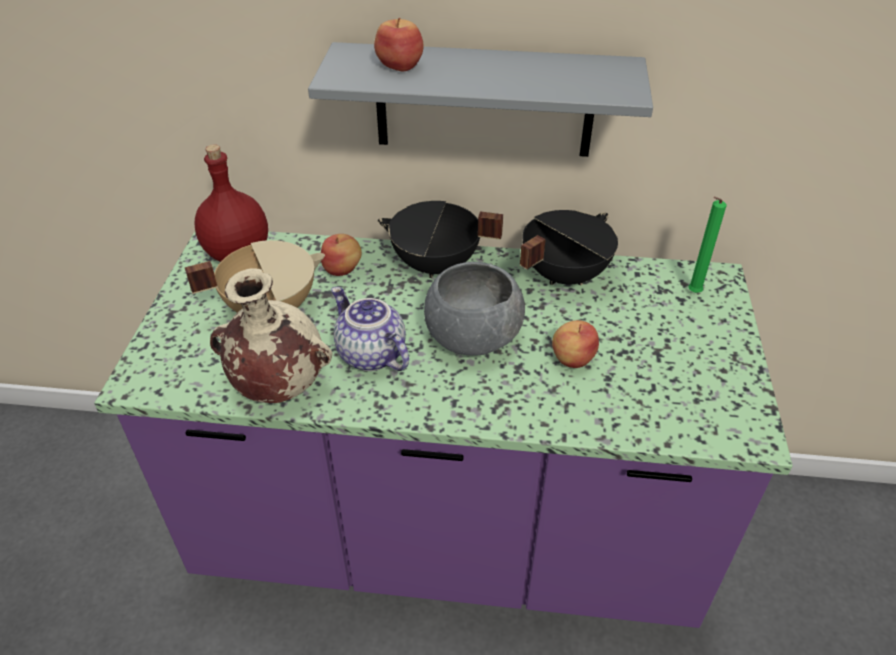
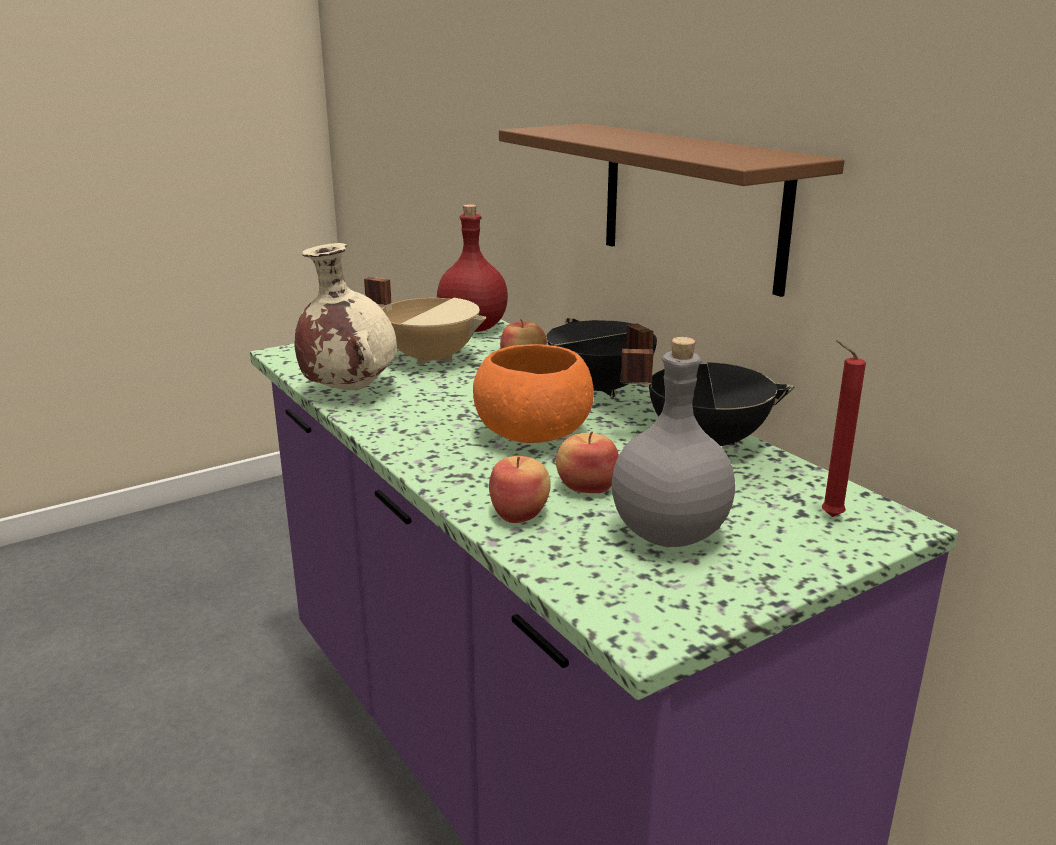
camera: 50 degrees right, 20 degrees down
(369, 355) = (436, 406): teapot -> none
(400, 65) = (596, 132): apple -> apple (520, 513)
(473, 336) = (533, 434): grey bowl -> orange bowl
(484, 101) = (691, 204): grey shelf -> brown shelf
(662, 362) = (670, 535): none -> grey bottle
(692, 293) = (827, 516): green candle -> red candle

